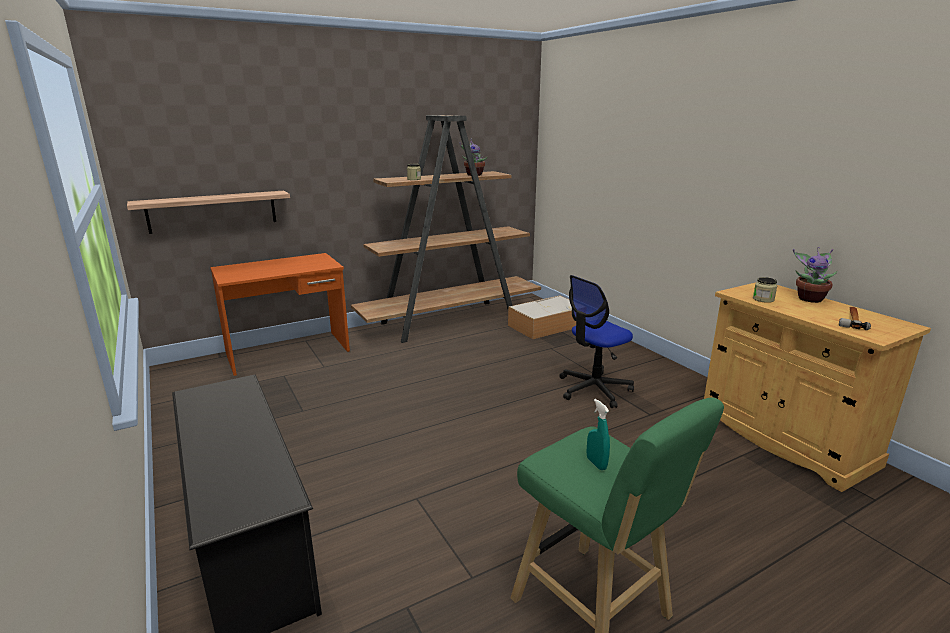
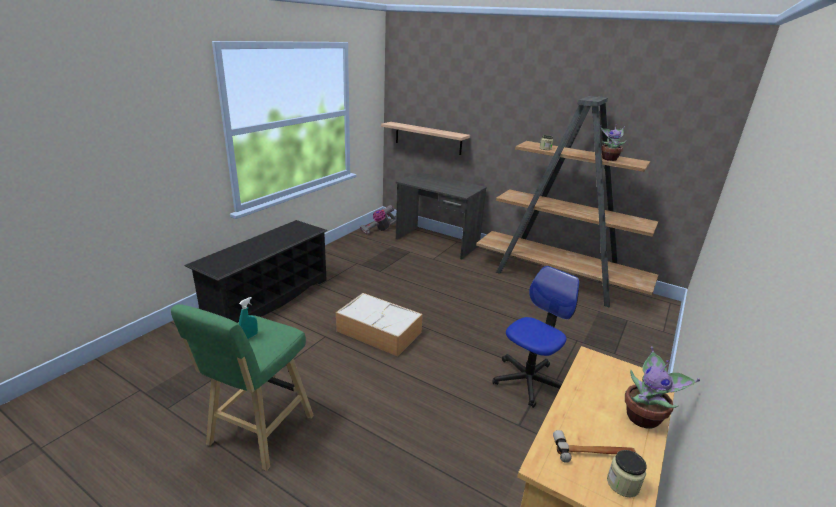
camera: 60 degrees right, 5 degrees up
(187, 379) = (379, 230): none -> vacuum cleaner
(288, 352) = (437, 242): orange desk -> grey desk
(547, 325) = (621, 327): storage box -> storage box (380, 332)
(593, 389) = (528, 381): office chair -> office chair turned 105 degrees clockwise
(763, 299) = (592, 379): jar -> jar (622, 484)

